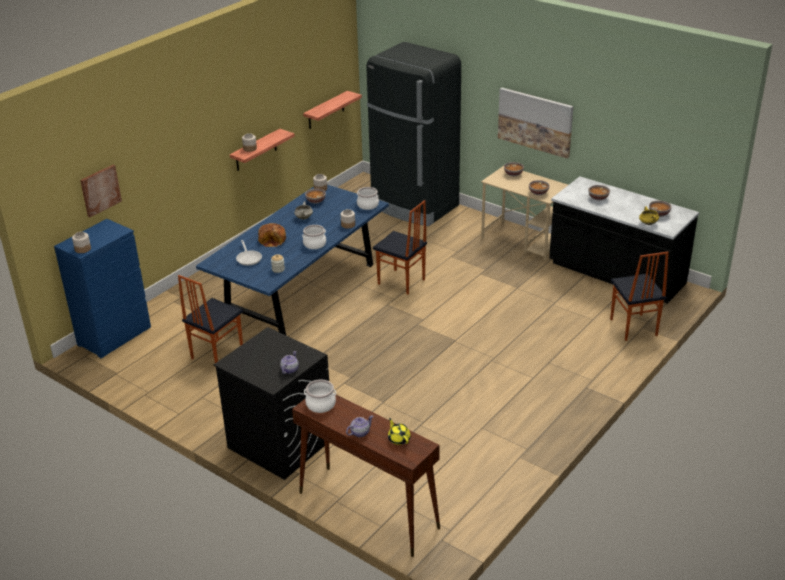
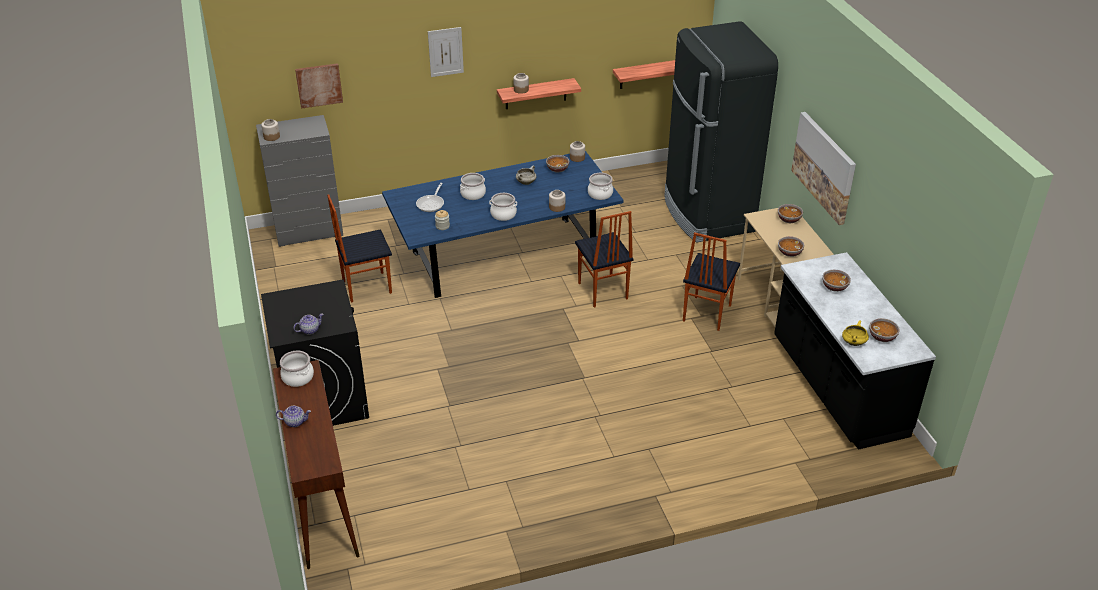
camera: 35 degrees right, 5 degrees up
(115, 336) = (309, 231): blue dresser -> grey dresser
(191, 130) = (445, 52): none -> picture
(273, 240) = (473, 194): bread -> cooking pot
(399, 439) = (317, 446): yellow teapot -> none
(633, 328) = (784, 457): chair -> chair (705, 313)

